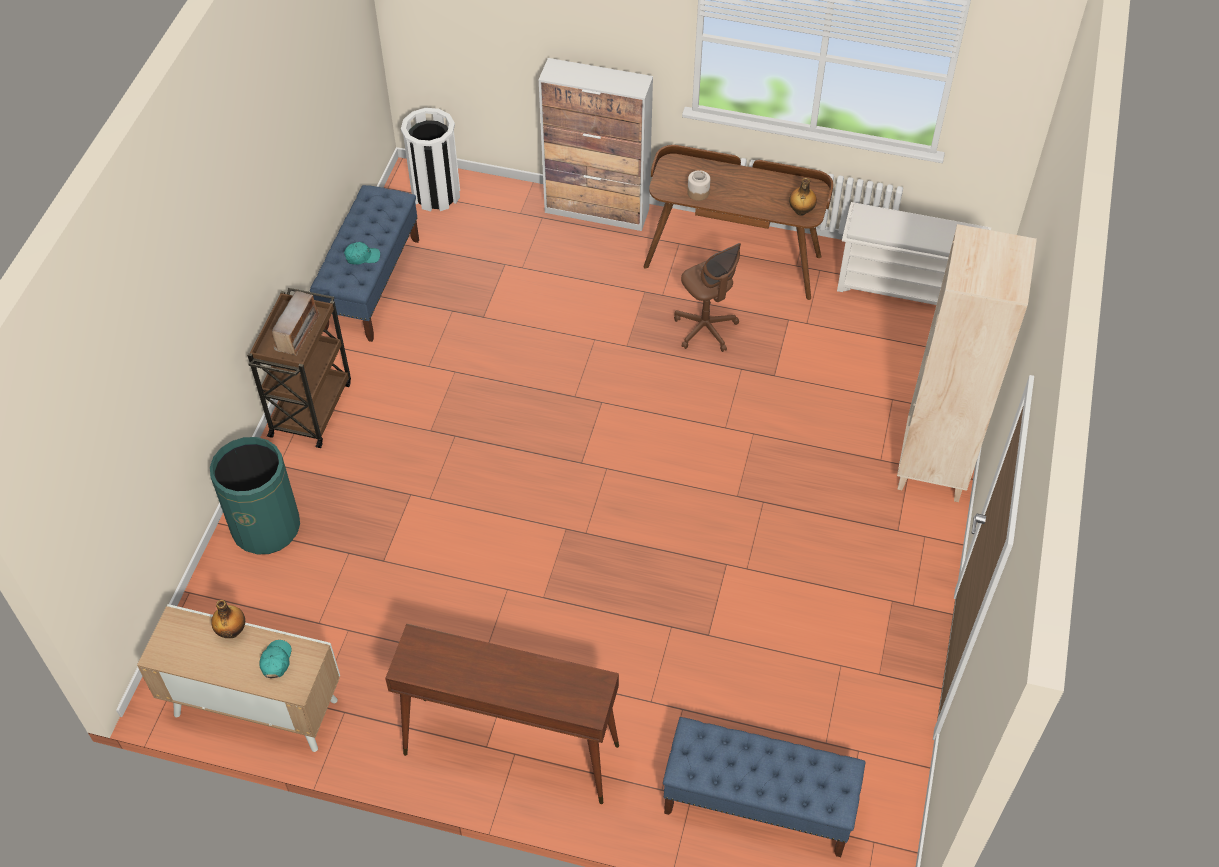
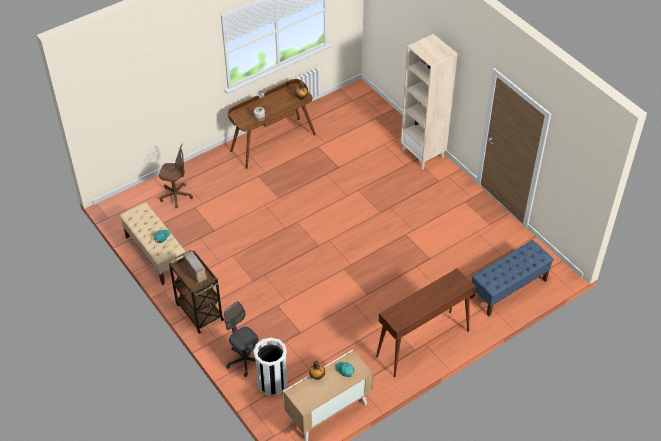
camera: 50 degrees left, 5 degrees down
(266, 527) = (244, 360): green trash can -> grey office chair
(372, 284) = (155, 254): blue bench -> beige bench
(436, 194) = (131, 205): white trash can -> white trash can (272, 383)
(597, 211) = (201, 163): cabinet -> none
(705, 329) = (296, 171): brown office chair -> brown office chair (176, 196)
(905, 286) = (339, 107): white shoe rack -> none

